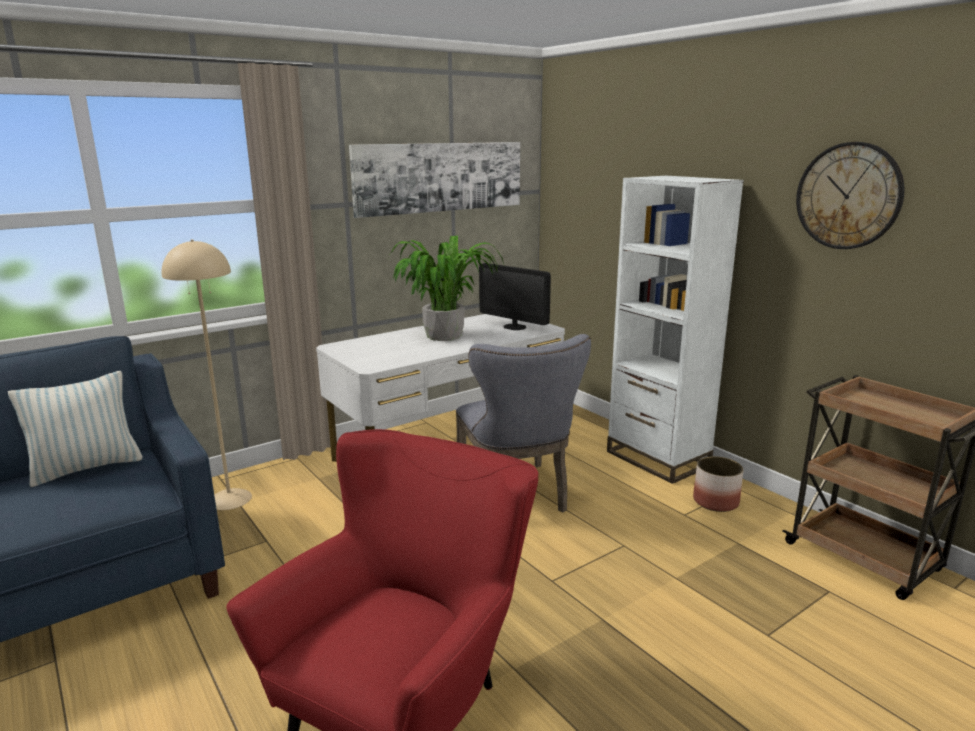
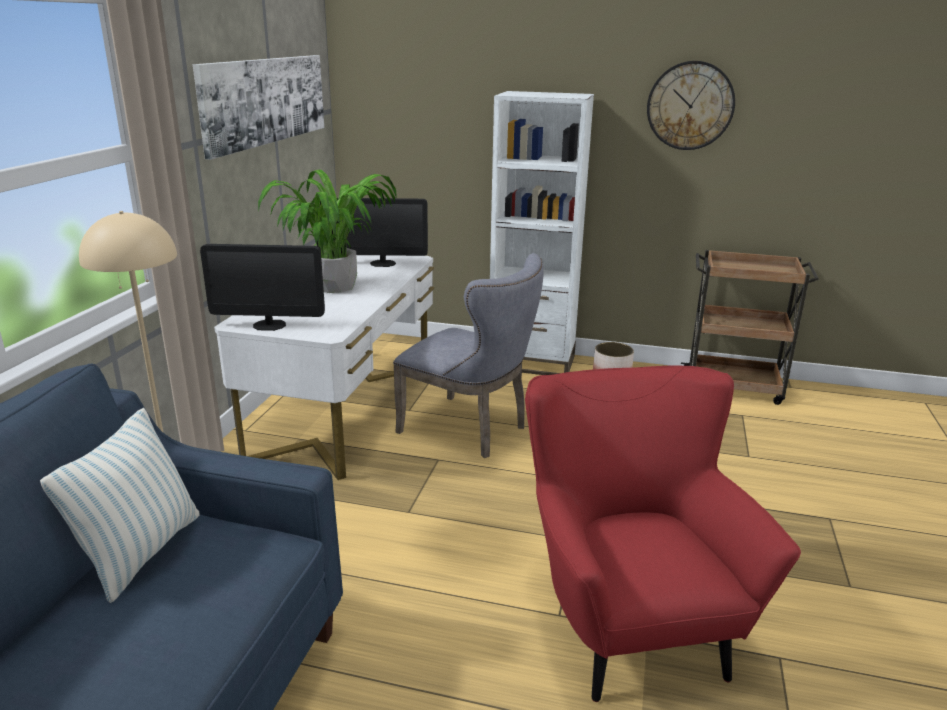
camera: 40 degrees left, 5 degrees up
(349, 352) = (269, 325): none -> monitor

